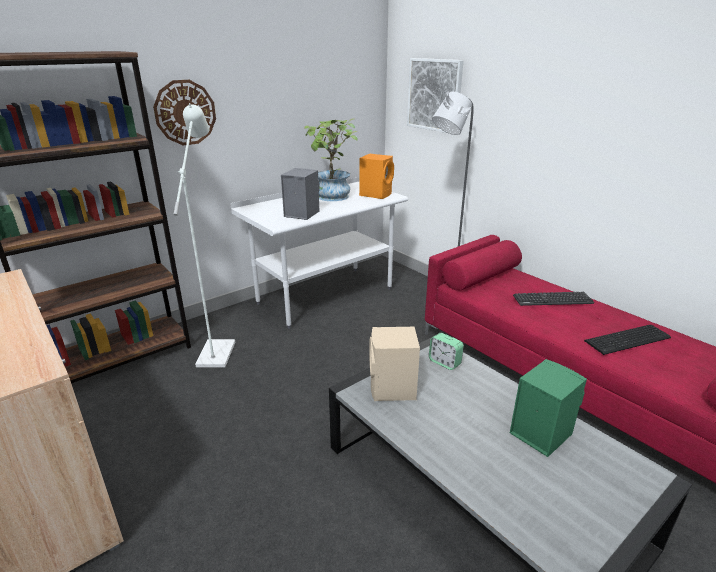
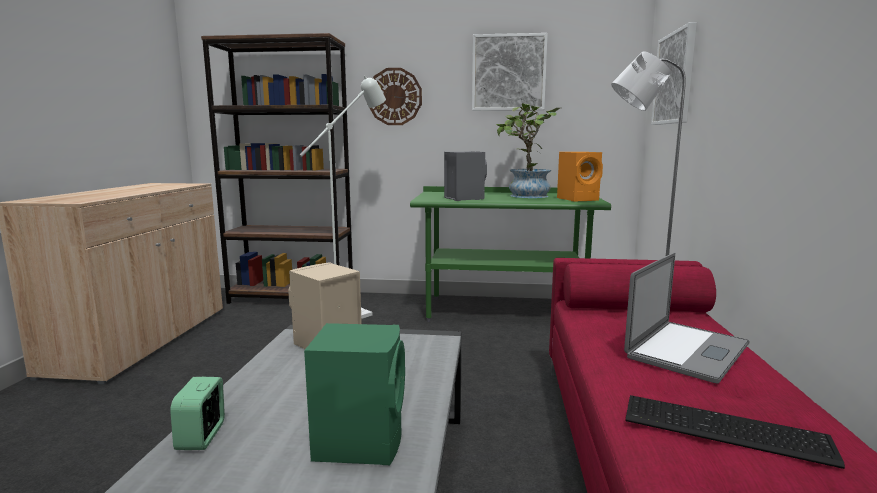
camera: 45 degrees right, 15 degrees down
(290, 81) = (508, 73): none -> picture
(325, 296) = (504, 312): white desk -> green desk
(444, 362) = (417, 350): alarm clock -> alarm clock (202, 437)
(552, 299) = (687, 350): keyboard -> laptop

